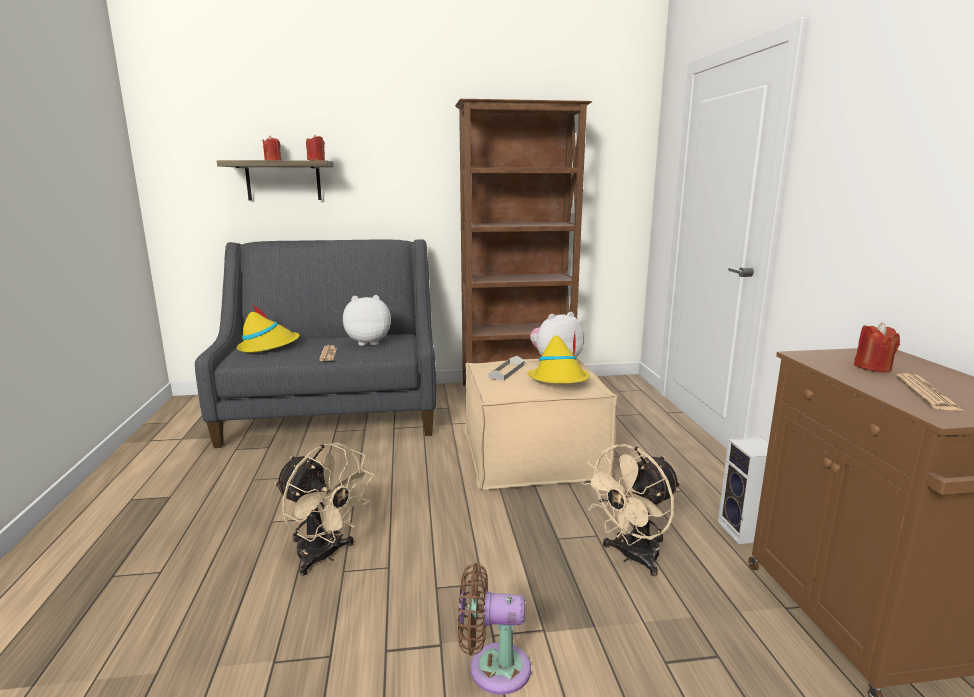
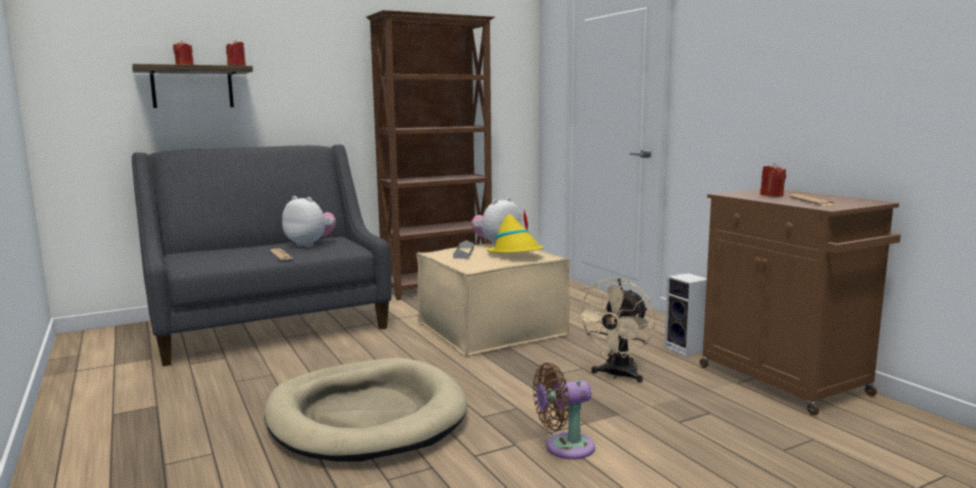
camera: 20 degrees left, 5 degrees down
(268, 347) = (207, 256): yellow hat -> none
(324, 556) = (366, 416): beige fan -> beige dog bed
(368, 342) = (310, 244): plush toy -> plush toy turned 60 degrees clockwise

